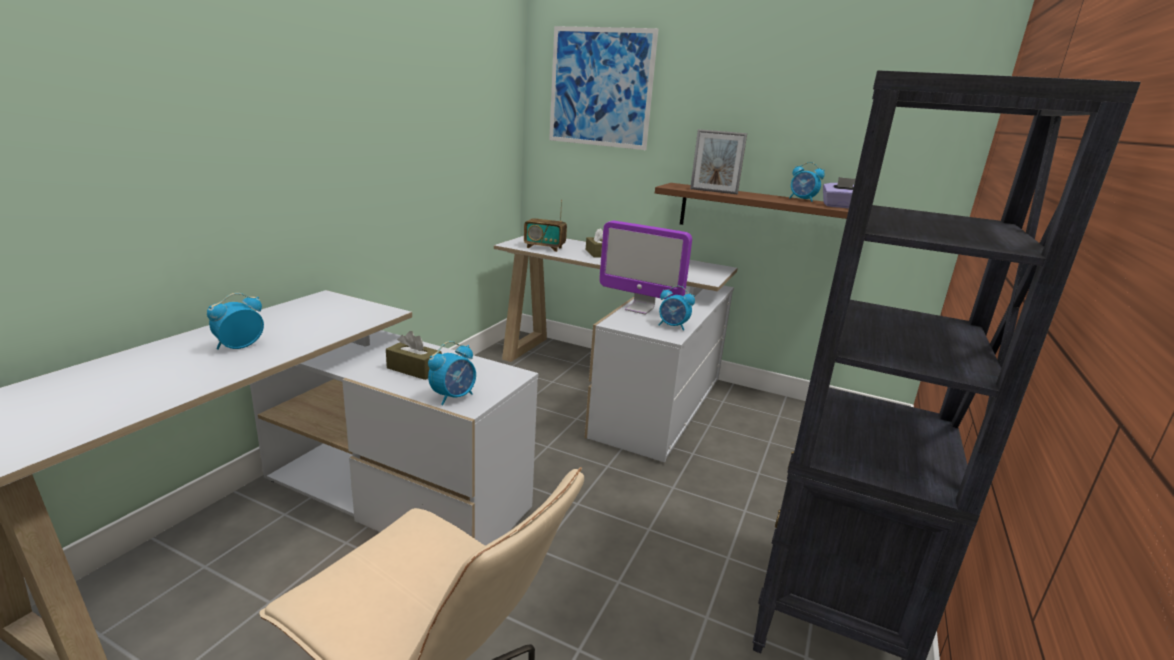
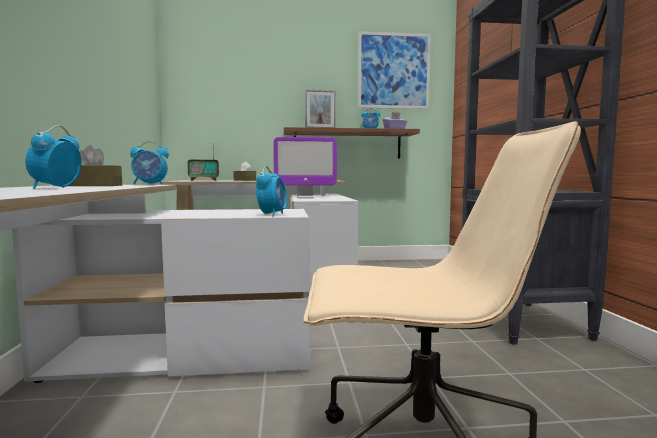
camera: 30 degrees left, 15 degrees down
(414, 369) = (212, 213): brown tissue box -> brown tissue box (93, 185)
(600, 88) = (224, 71): picture -> picture (394, 71)
(673, 326) = (339, 199): alarm clock -> alarm clock (150, 184)

